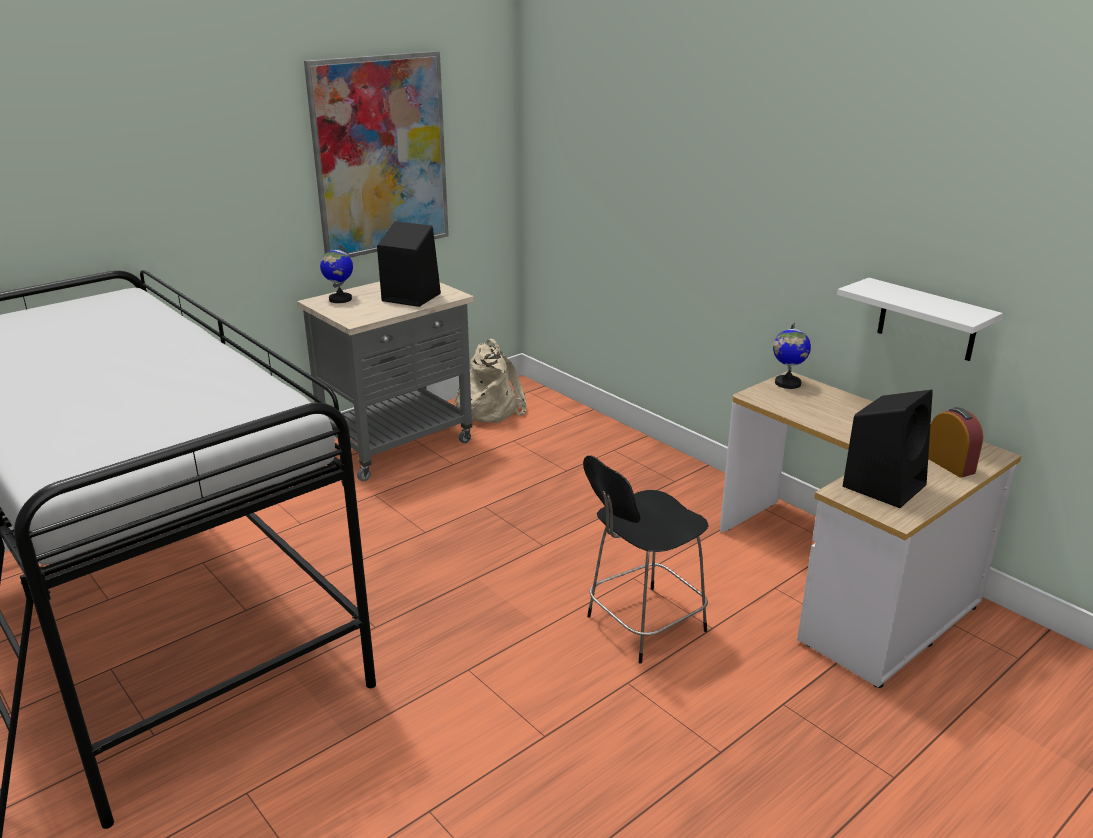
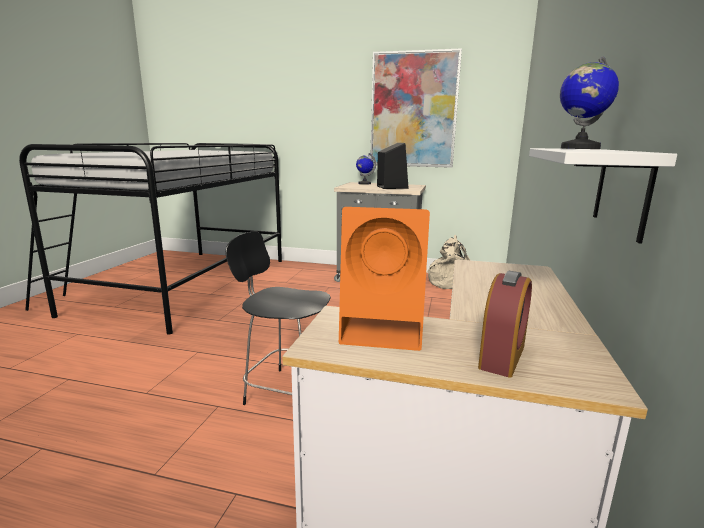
camera: 55 degrees right, 10 degrees down
(787, 383) = (521, 269): globe -> globe (579, 148)
(884, 484) = (385, 330): black speaker -> orange speaker

